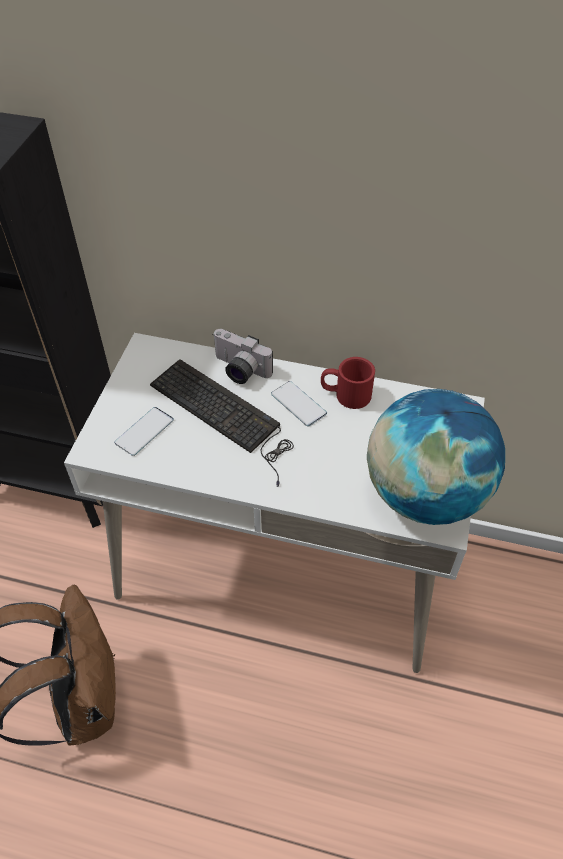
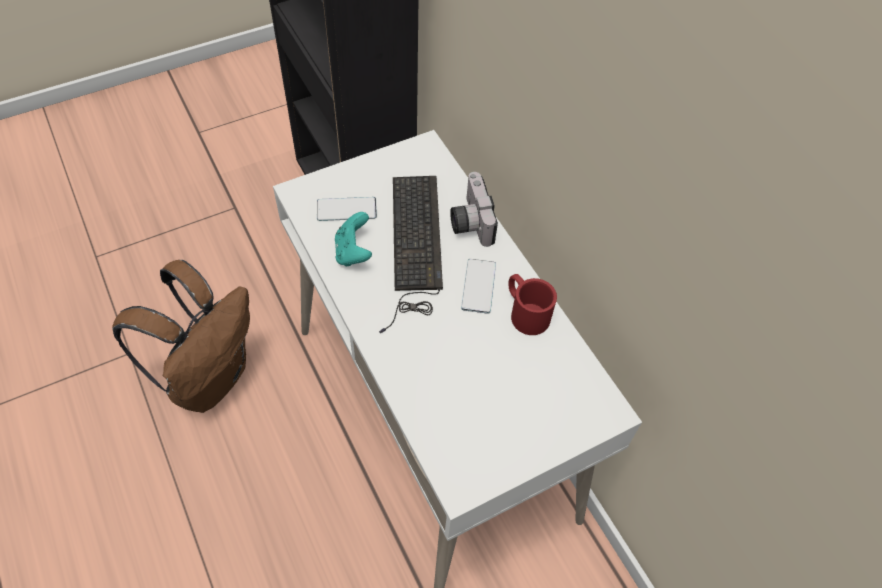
camera: 45 degrees right, 5 degrees up
(188, 454) = (353, 252): none -> turquoise game controller
(424, 494) = (478, 446): globe -> none

